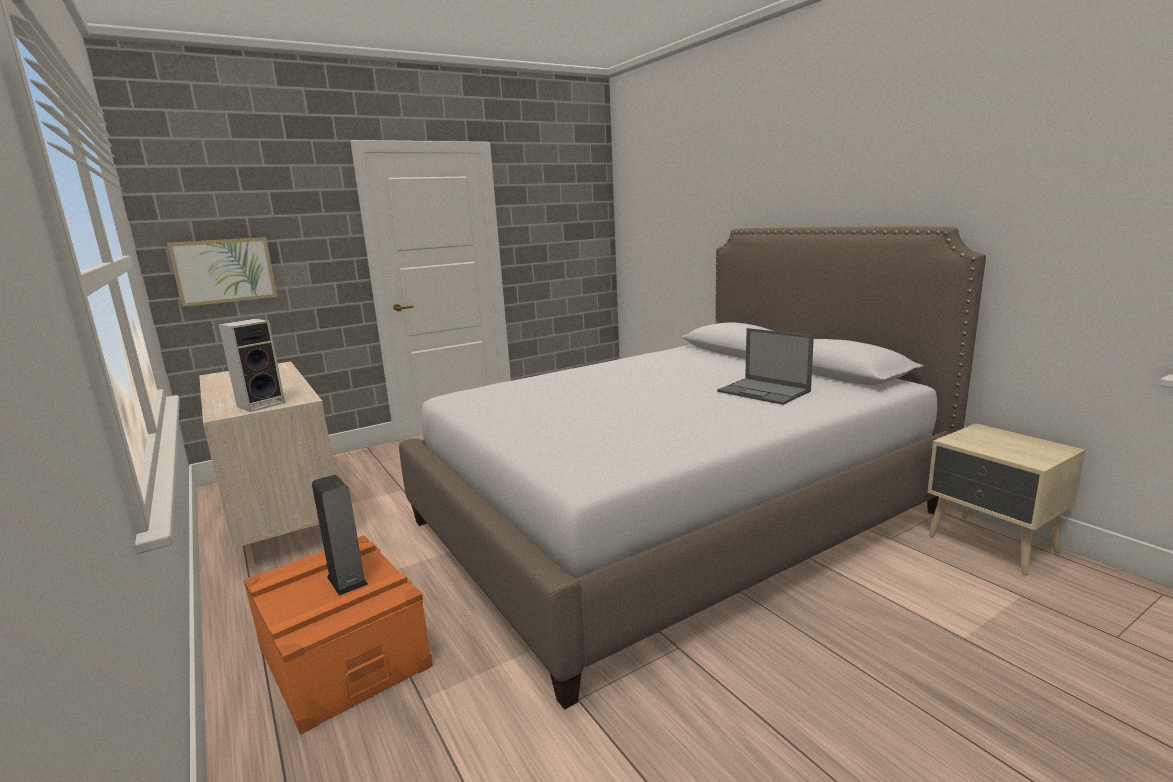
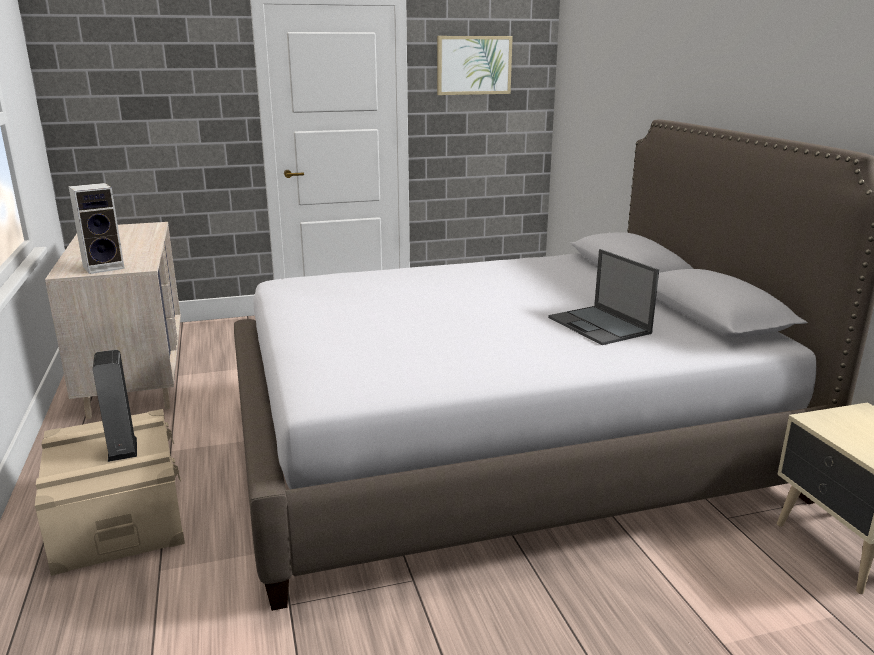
camera: 15 degrees right, 5 degrees up
(224, 271) = (116, 123): picture -> picture (474, 65)
(342, 656) = (117, 516): orange storage box -> beige storage box

